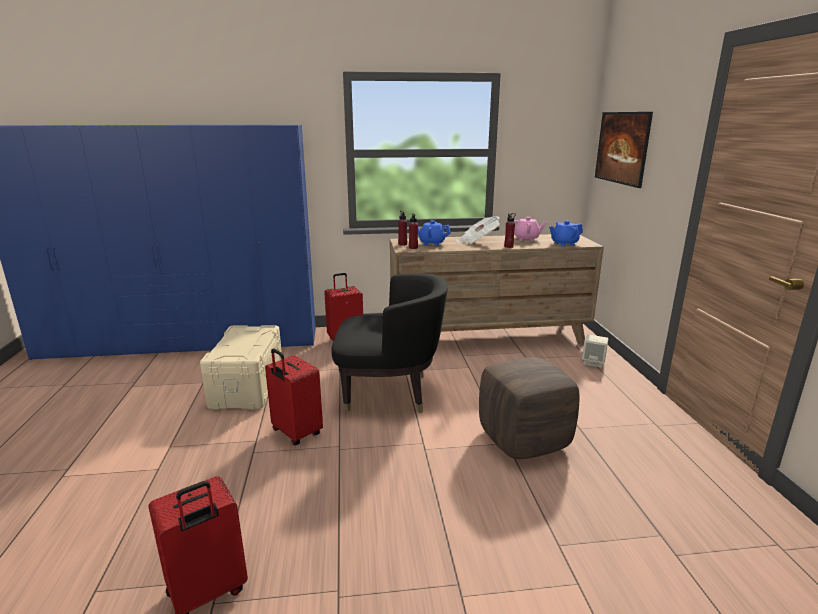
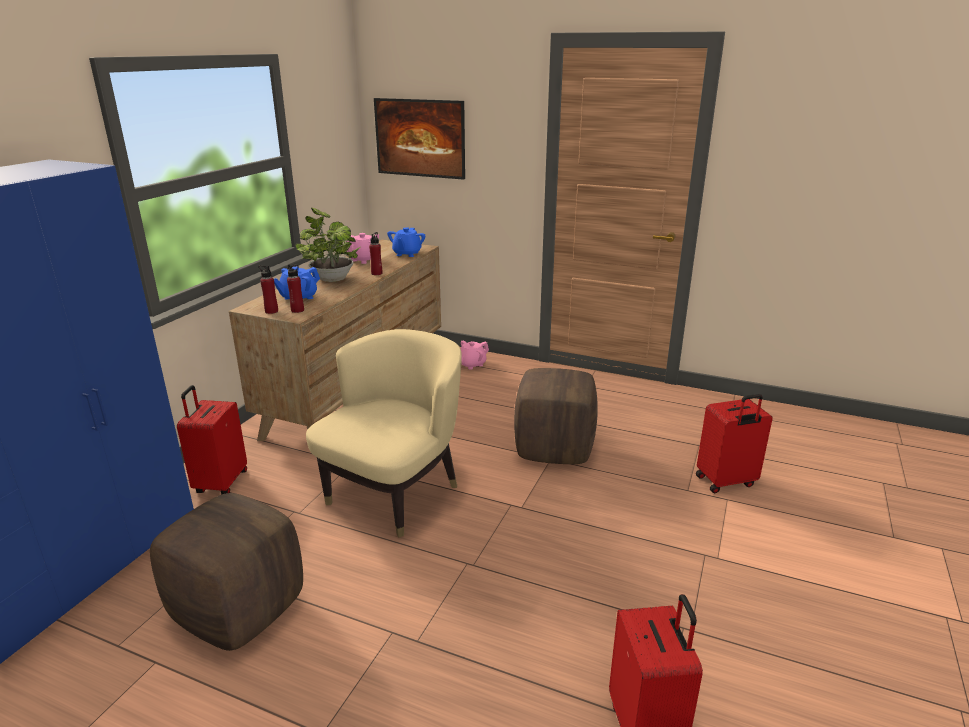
camera: 60 degrees left, 5 degrees up
(248, 387) = (239, 610): beige storage box -> brown ottoman
(295, 433) = (409, 591): red suitcase -> red suitcase (726, 482)
(389, 393) = (395, 493): black armchair -> beige armchair
(477, 241) = (331, 278): newspaper -> potted plant
(593, 362) = (471, 364): beige speaker -> pink teapot

